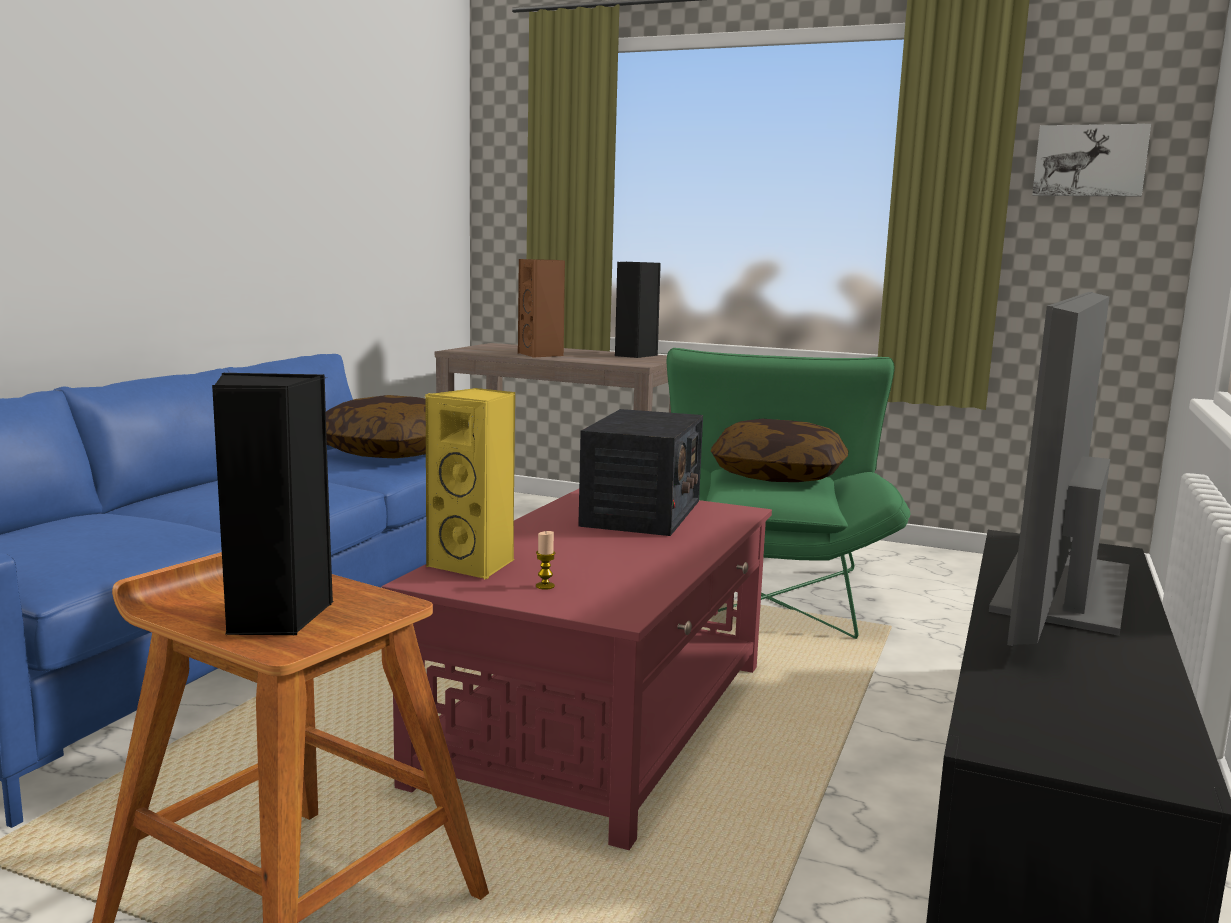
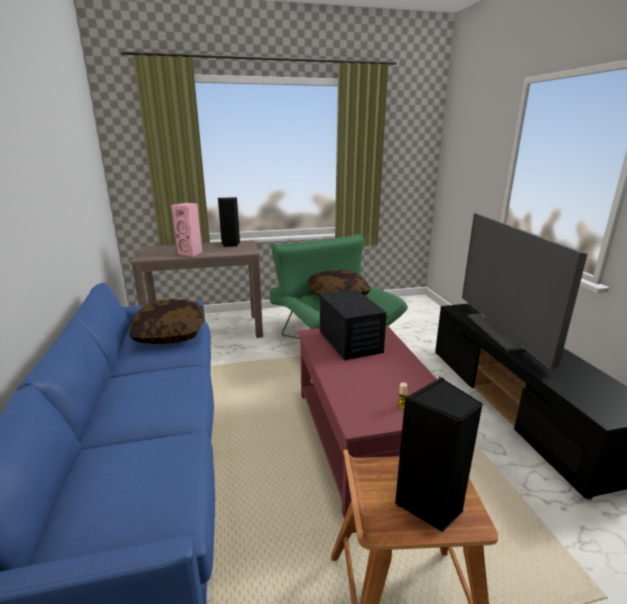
camera: 35 degrees left, 10 degrees up
(475, 565) = (355, 405): yellow speaker -> none
(541, 355) = (191, 253): brown speaker -> pink speaker
(1089, 161) = (405, 142): picture -> none

